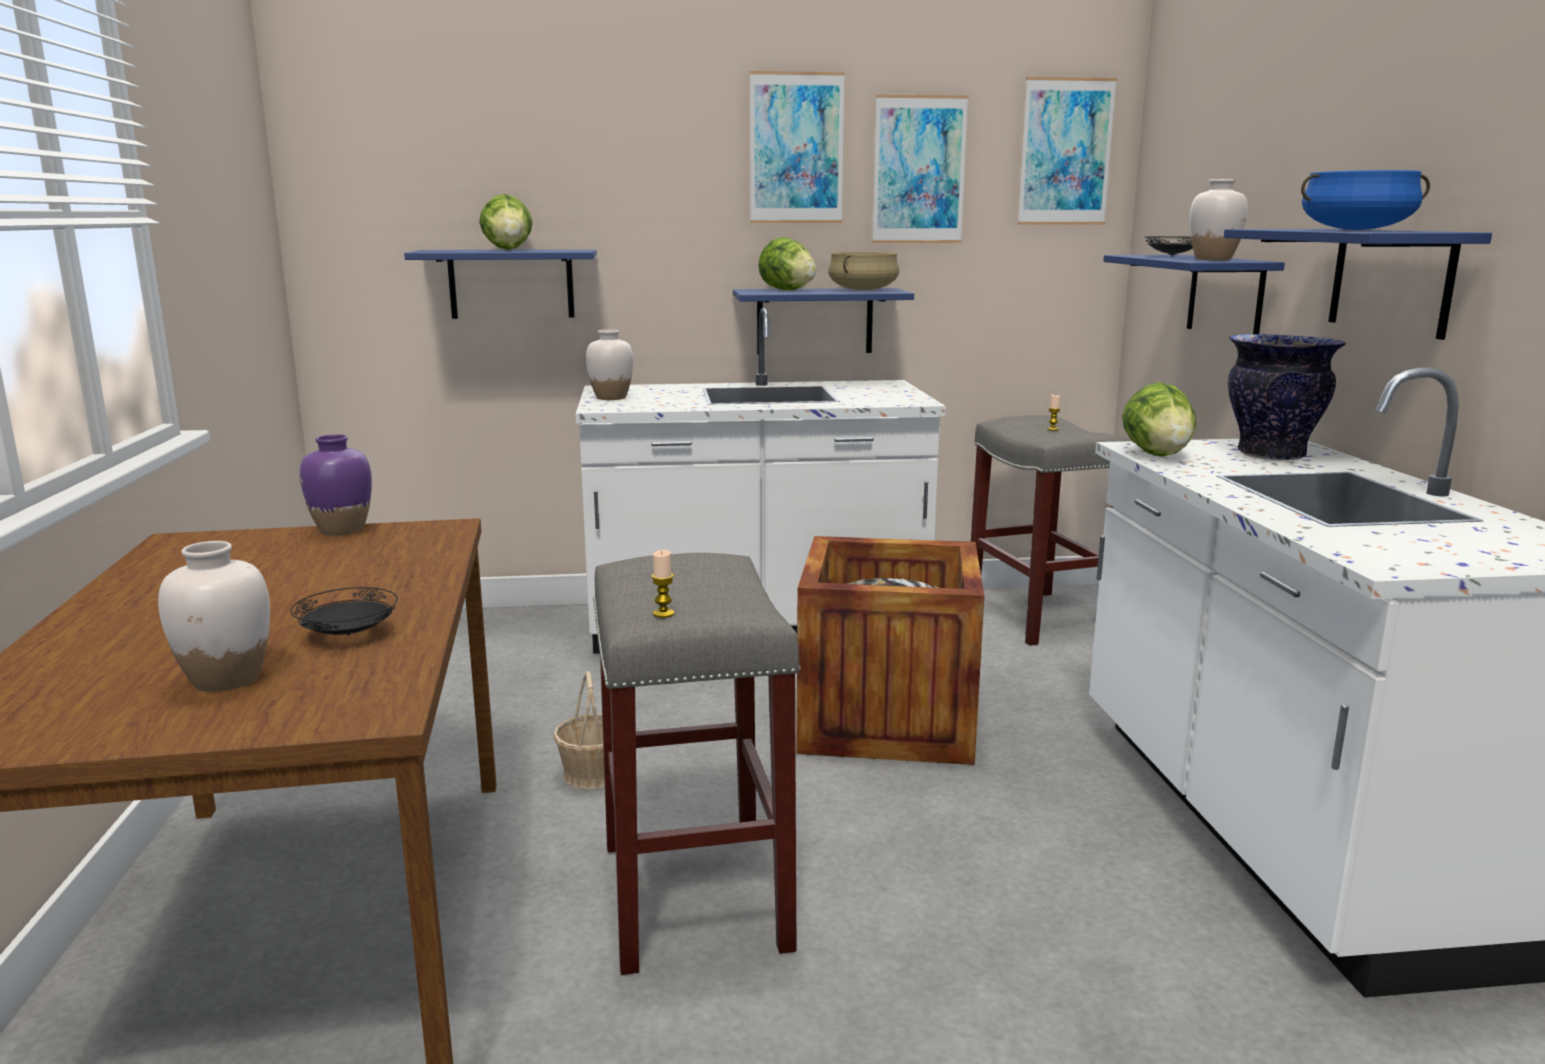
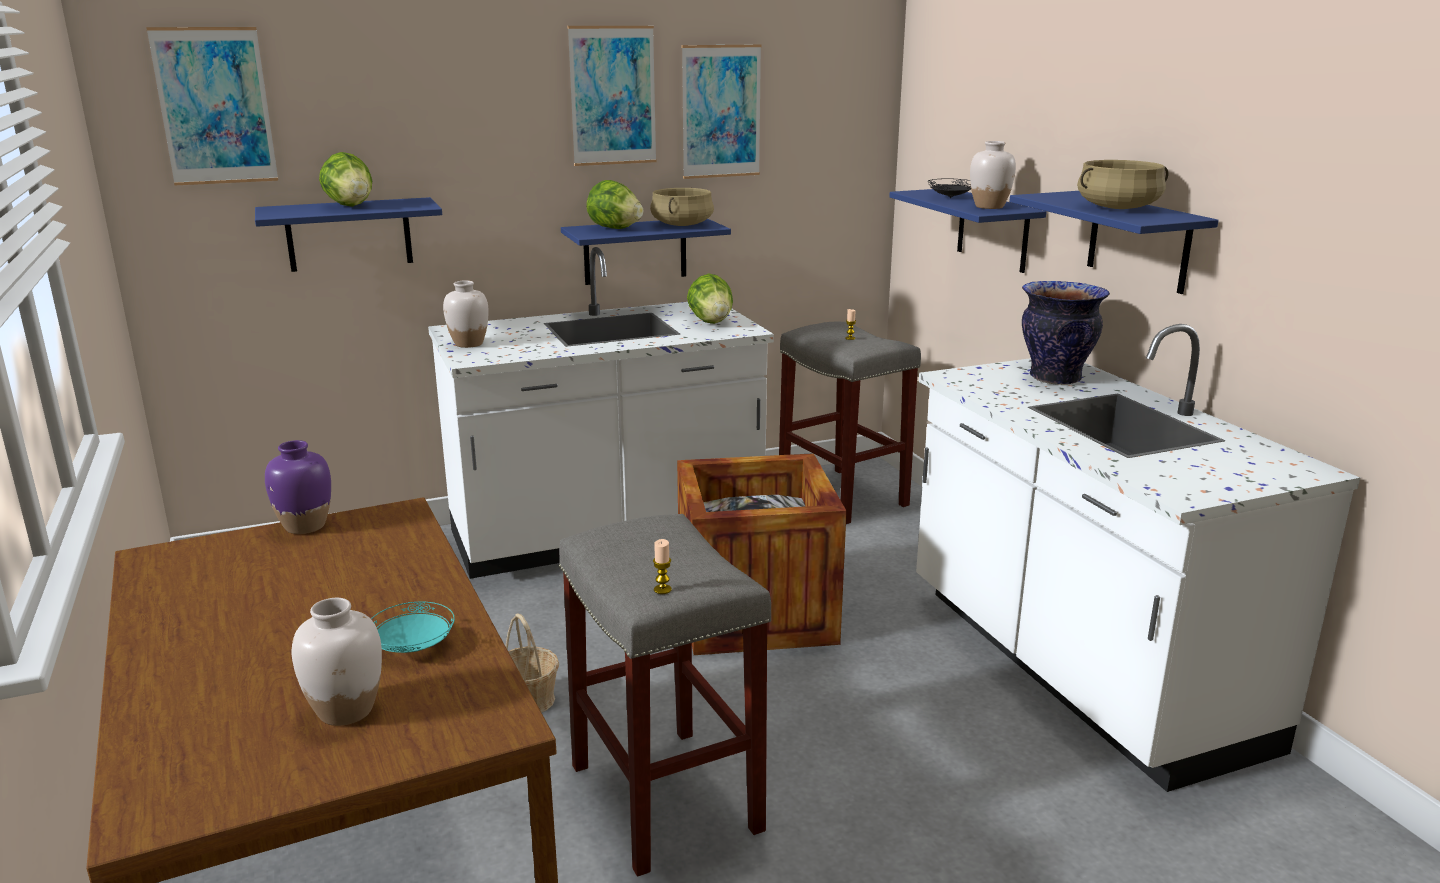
camera: 15 degrees left, 5 degrees up
(348, 635) = (413, 647): black plate -> turquoise plate
(1065, 152) = (843, 91): picture -> picture (215, 106)
(1157, 455) = (973, 385): lettuce -> lettuce (711, 322)
(1356, 230) = (1118, 208): blue cooking pot -> beige cooking pot

